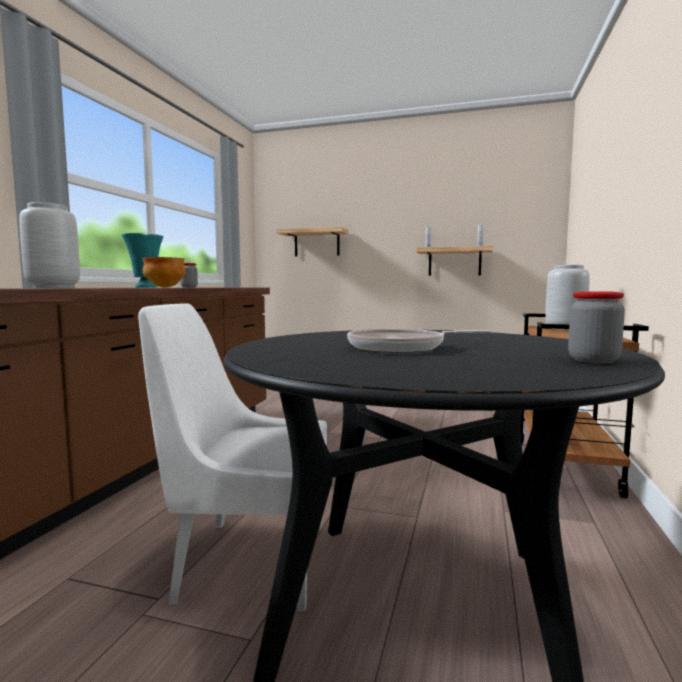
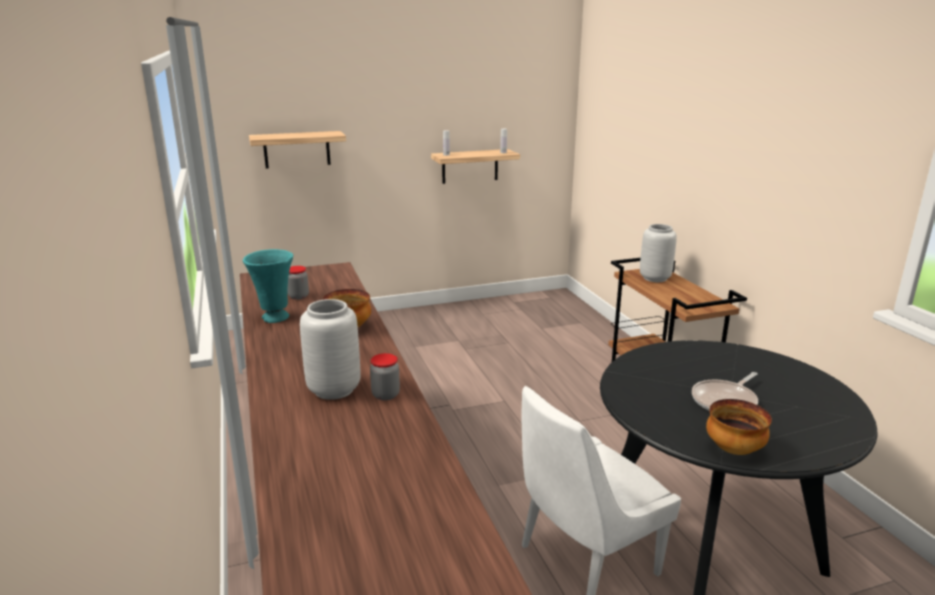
camera: 35 degrees left, 15 degrees up
(292, 361) = (733, 449): none -> bowl
(593, 360) = (828, 394): jar -> jar (385, 395)

